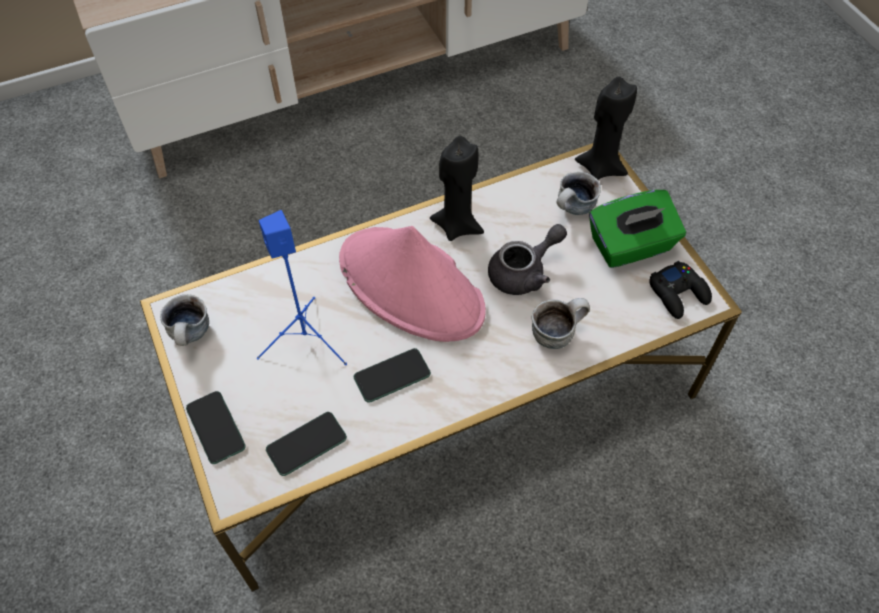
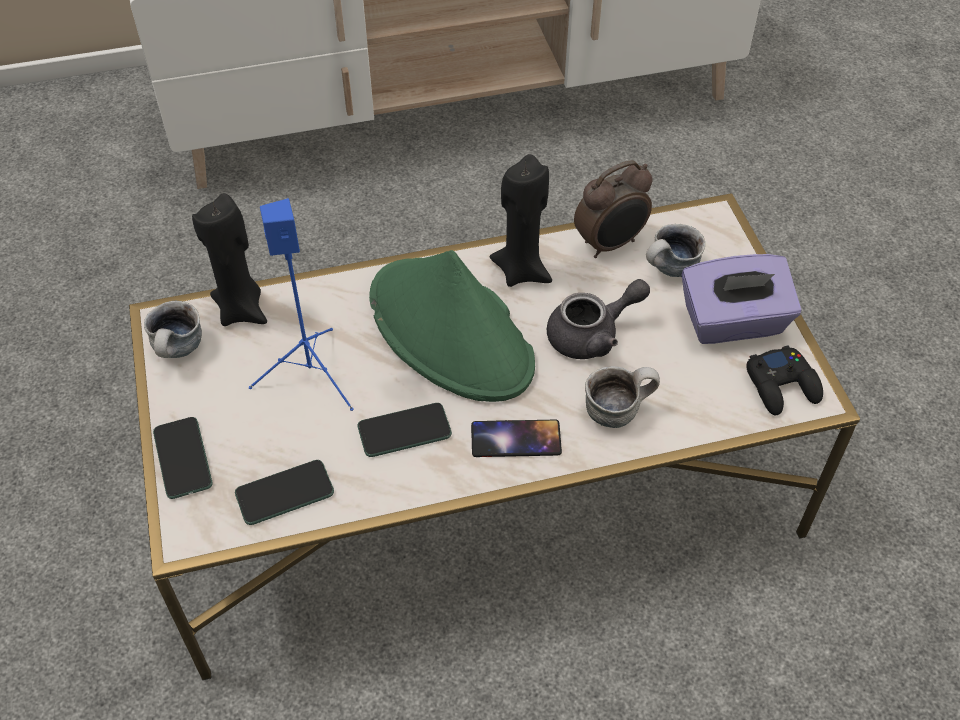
camera: 10 degrees right, 5 degrees down
(412, 286) = (451, 332): pink hat -> green hat
(482, 369) = (516, 439): none -> phone
(522, 194) = (610, 244): none -> alarm clock
(600, 167) = (714, 226): black candle -> black candle (242, 309)
(631, 246) = (733, 322): green tissue box -> purple tissue box

